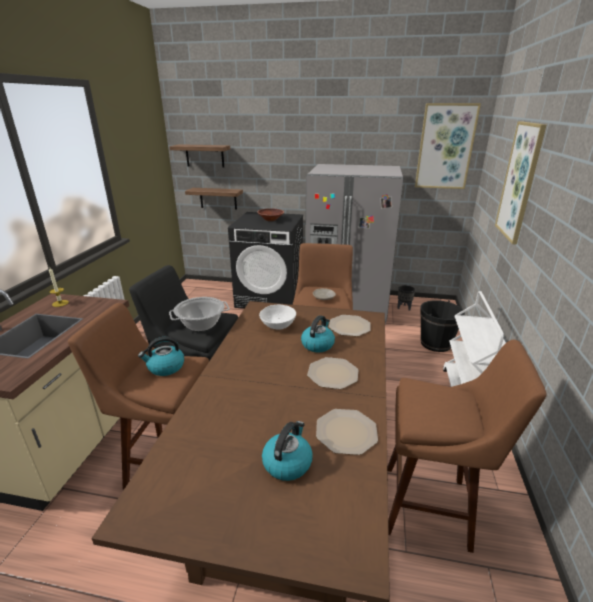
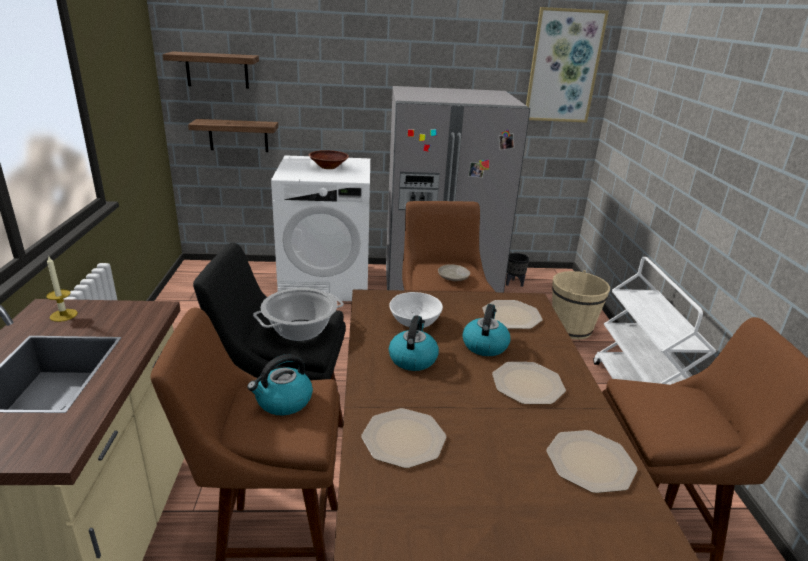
camera: 15 degrees left, 0 degrees up
(225, 399) = (403, 439): none -> plate
(270, 298) = (326, 282): black washing machine -> white washing machine
(287, 462) = (540, 516): kettle -> kettle (413, 358)
(436, 343) = (571, 328): black bucket -> beige bucket
(520, 182) = (687, 115): picture -> none

